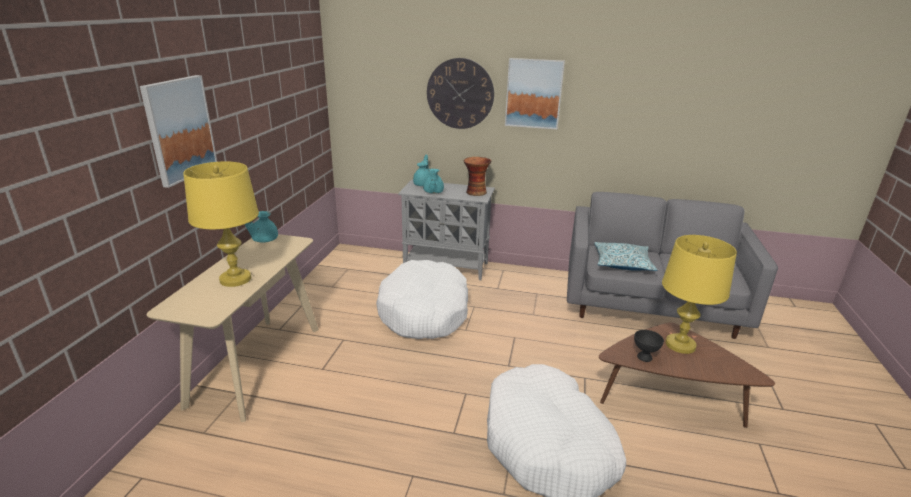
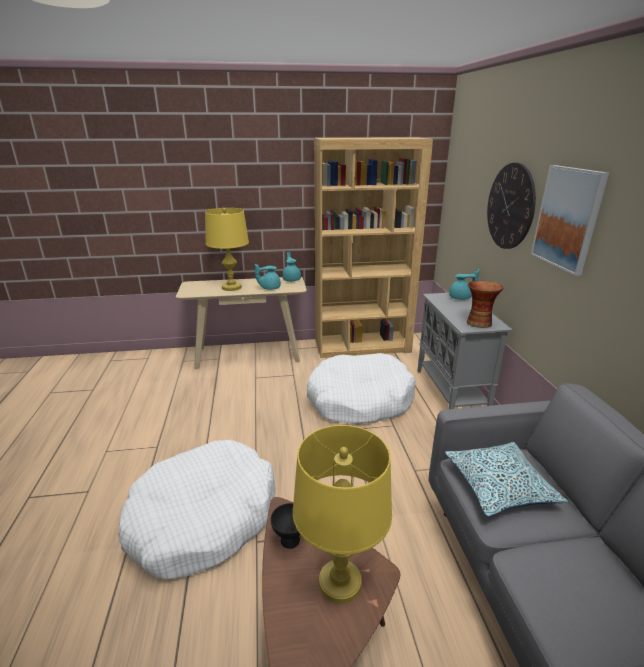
camera: 70 degrees right, 0 degrees up
(179, 129) = (239, 185): picture -> none
(328, 282) = (362, 346): none -> brown bookcase
(433, 192) = (446, 305): turquoise teapot -> turquoise teapot (269, 288)

